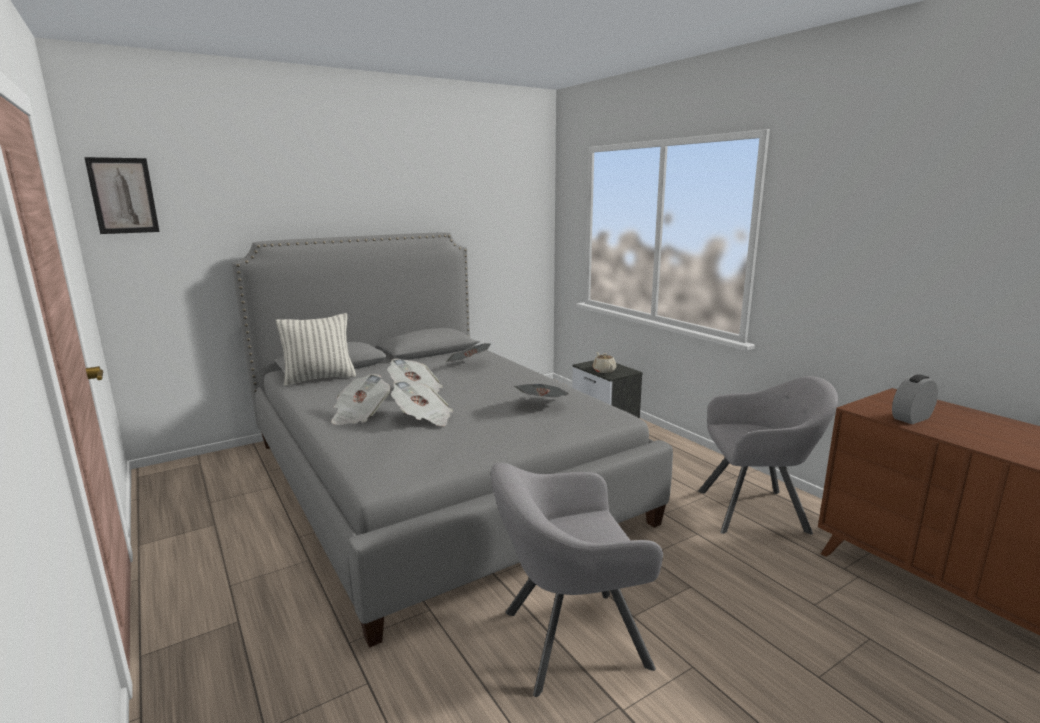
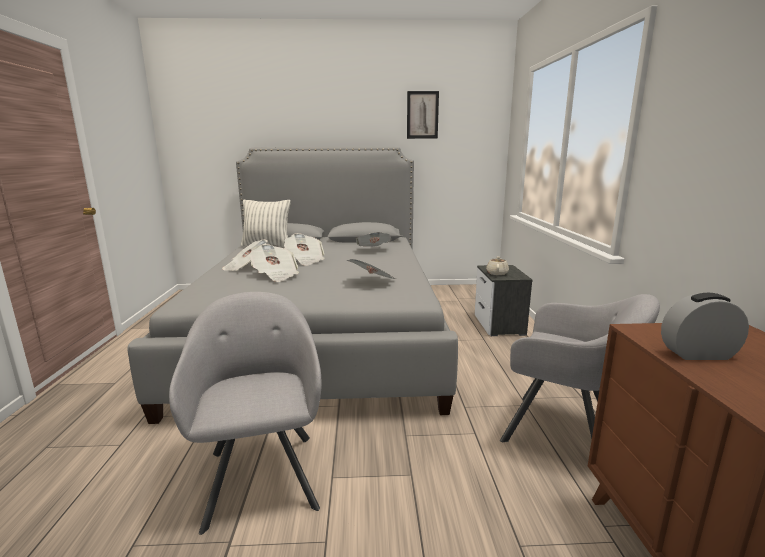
camera: 30 degrees right, 0 degrees up
(123, 196) = (179, 115): picture -> picture (422, 115)
(568, 640) = (262, 473): grey armchair -> grey armchair turned 60 degrees clockwise

